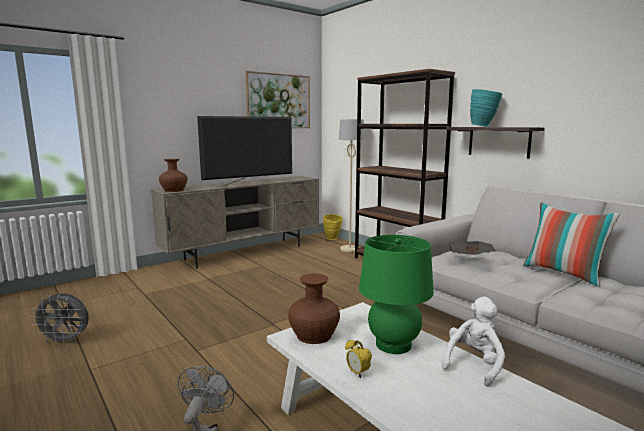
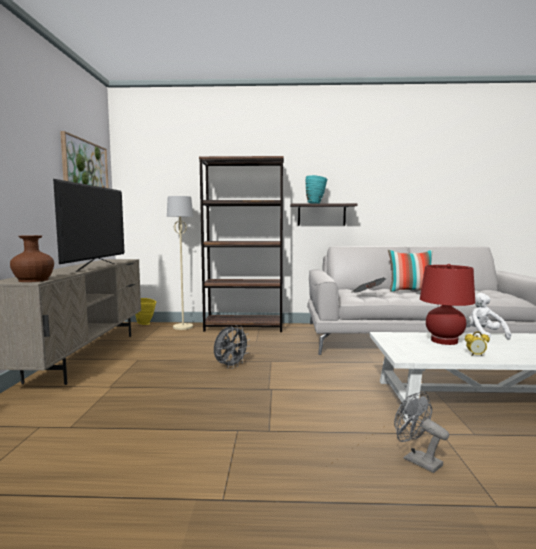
camera: 50 degrees left, 5 degrees down
(66, 341) = (109, 507): grey fan -> grey fan (231, 366)
(314, 335) = (409, 352): brown vase -> none
(393, 344) = (444, 341): green table lamp -> red table lamp

